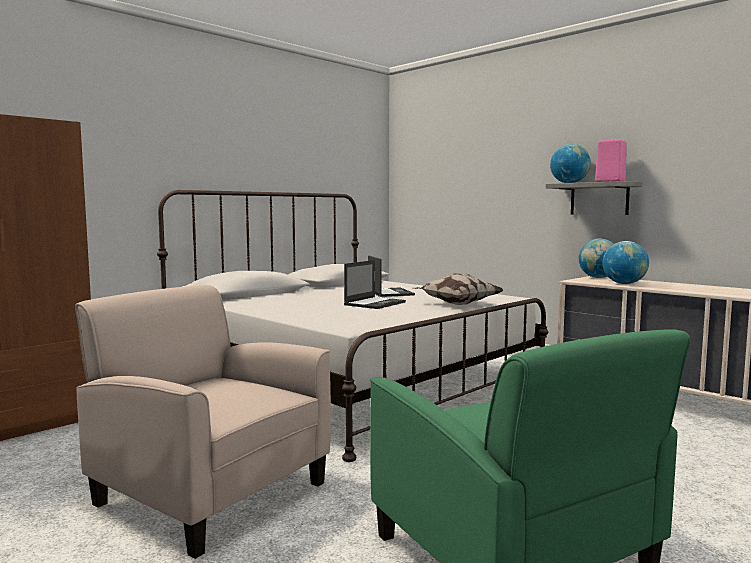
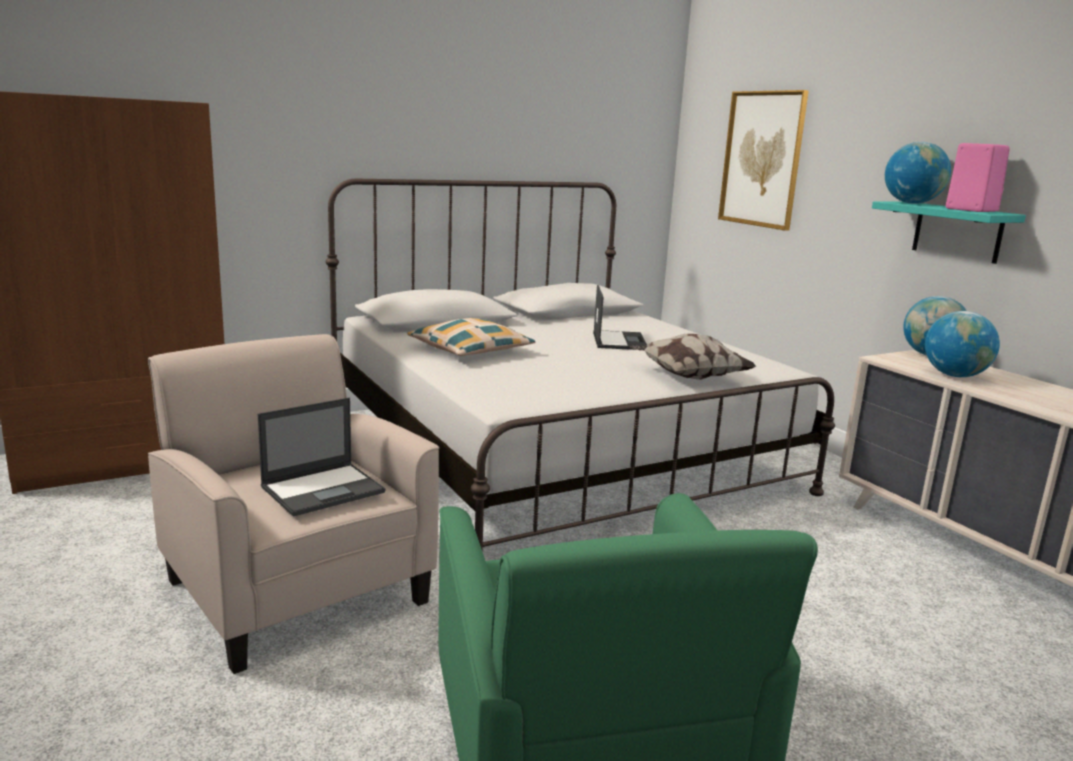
camera: 15 degrees right, 10 degrees up
(292, 304) = (470, 350): none -> pillow
(375, 303) = (578, 361): laptop -> laptop (324, 489)
(455, 171) = (762, 159): none -> picture
(599, 199) = (957, 232): grey shelf -> turquoise shelf

